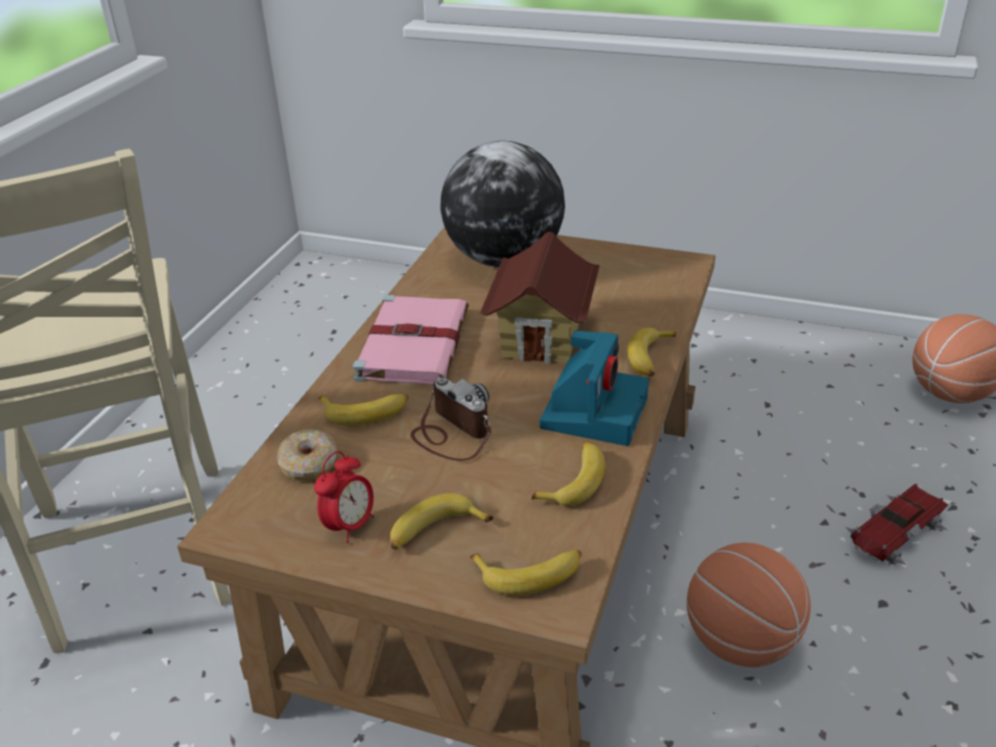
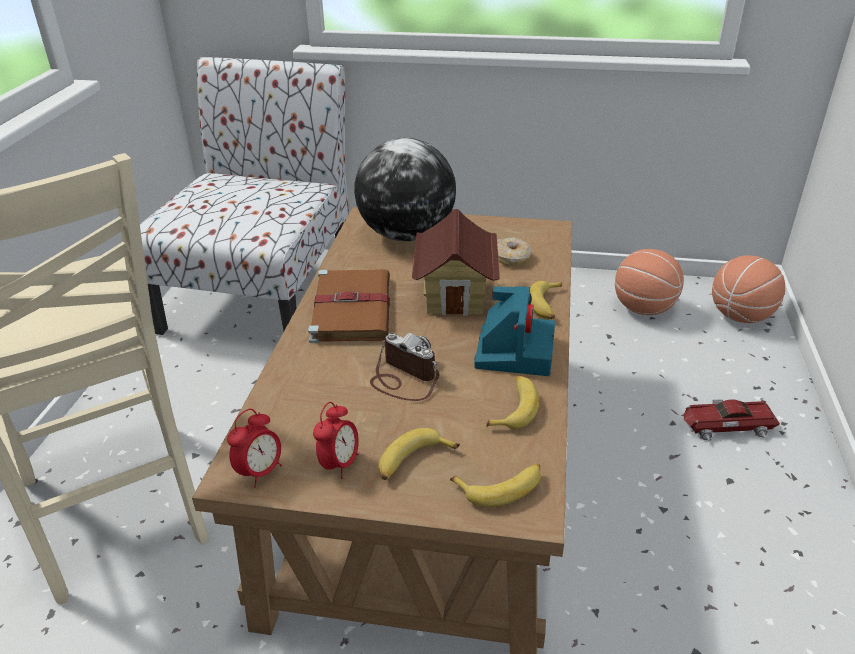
camera: 10 degrees left, 0 degrees up
(259, 525) = (260, 472): none -> alarm clock
(309, 464) = (290, 416): donut -> donut (511, 258)
(352, 317) = (263, 293): none -> chair
(366, 412) = (327, 368): banana -> none
(414, 343) = (351, 308): pink book -> brown book
(740, 641) = (631, 523): basketball -> basketball (643, 308)
(896, 533) = (726, 426): toy car -> toy car turned 45 degrees clockwise

